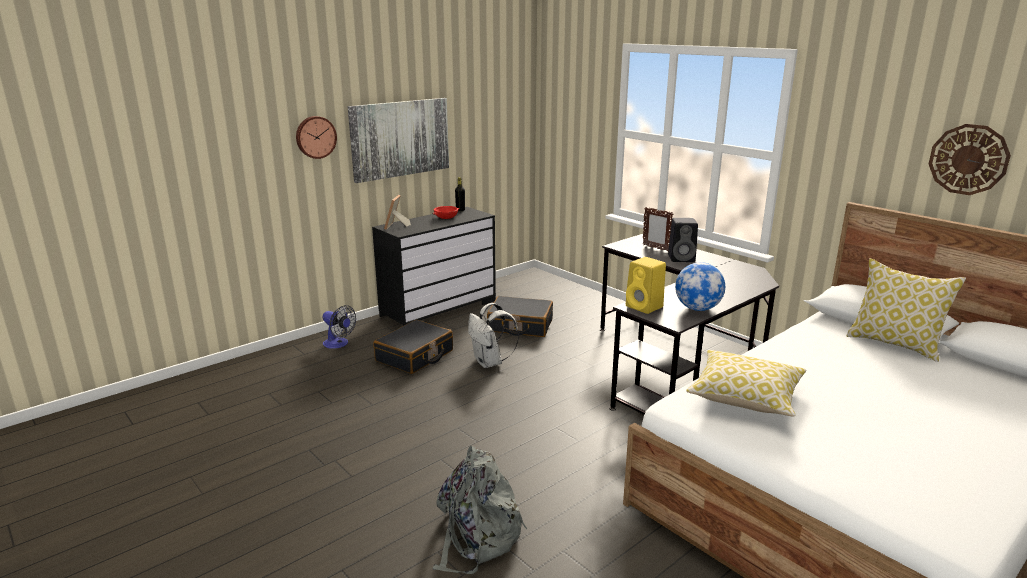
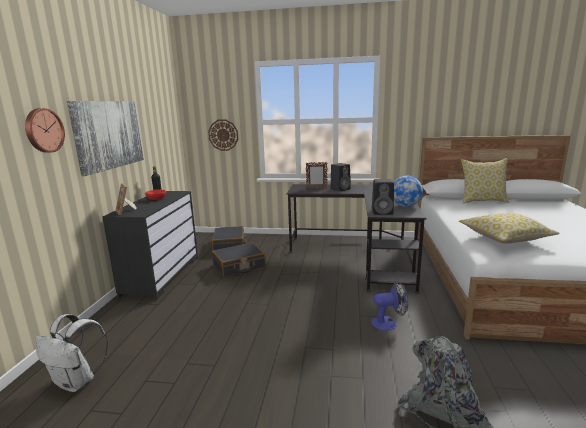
camera: 40 degrees left, 5 degrees down
(339, 344) = (109, 333): fan -> fan (388, 323)
(415, 356) = (194, 314): black suitcase -> black suitcase (229, 245)
(490, 362) = (256, 295): white backpack -> white backpack (77, 381)
(645, 307) = (383, 212): yellow speaker -> black speaker
(968, 159) = (479, 104): wall clock -> wall clock (223, 135)

